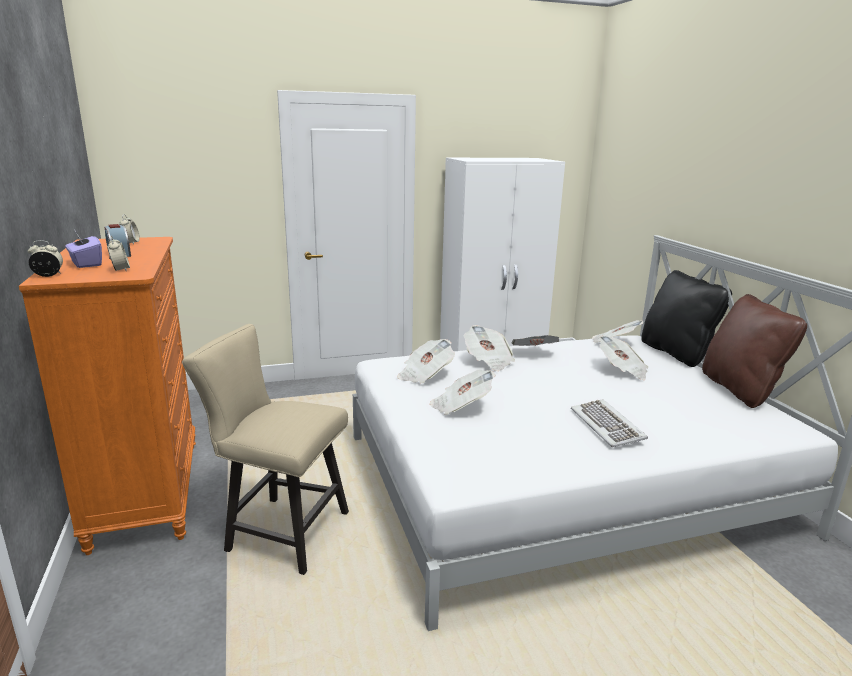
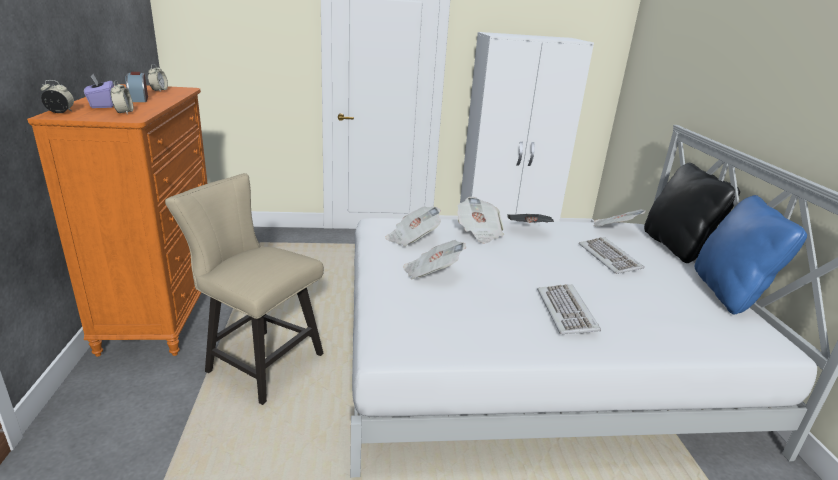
camera: 10 degrees right, 5 degrees up
(622, 370) = (610, 258): newspaper -> keyboard
(740, 390) = (728, 293): brown pillow -> blue pillow

